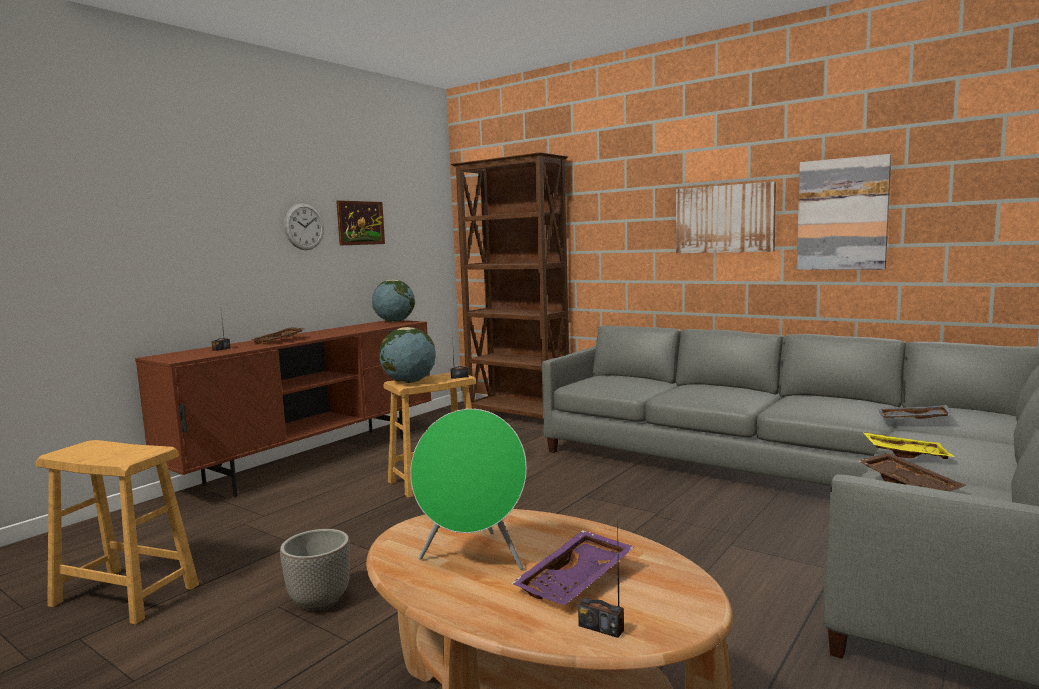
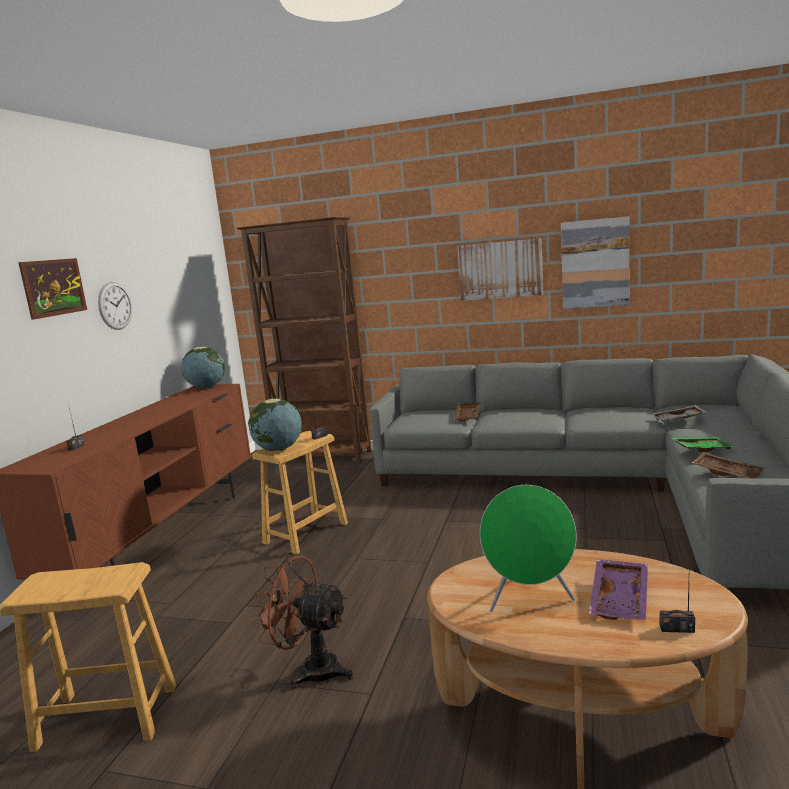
camera: 20 degrees left, 5 degrees up
(279, 341) = (125, 428): brown tray -> brown tray (468, 416)
(319, 603) = (311, 669): planter -> brown fan
(360, 223) = (160, 294): picture -> picture (53, 287)
(905, 454) = (701, 449): yellow tray -> green tray

